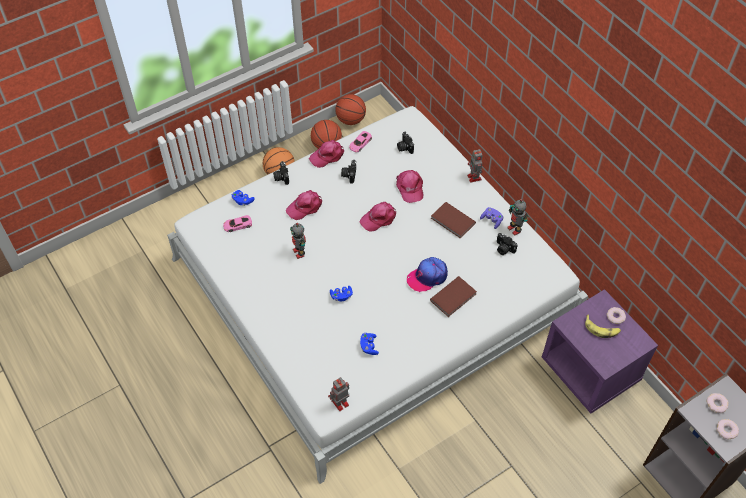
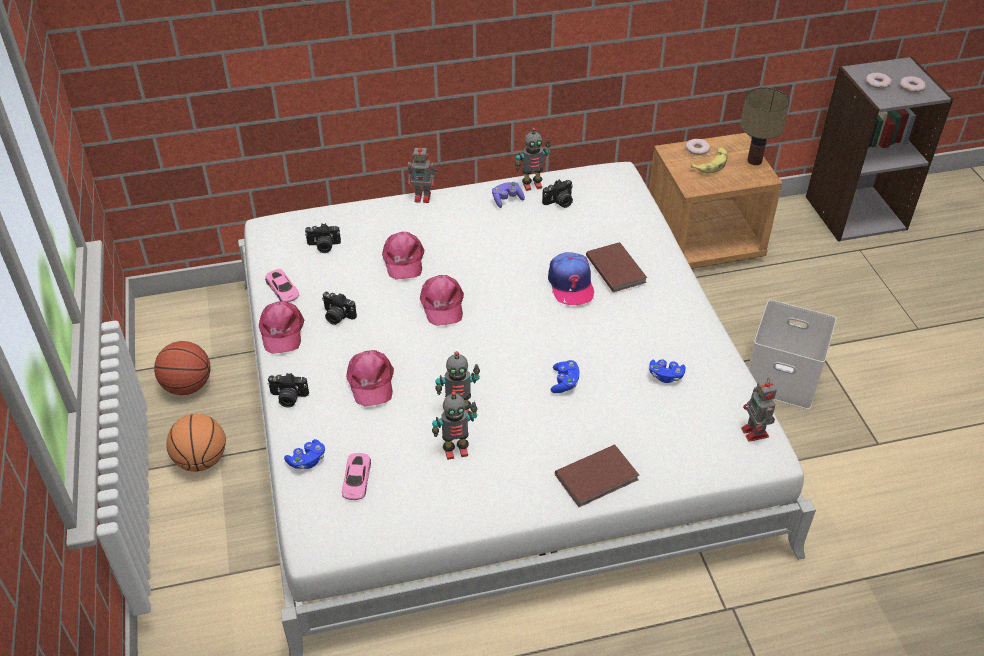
camera: 70 degrees left, 10 degrees down
(272, 260) = (455, 450): none -> toy robot
(351, 120) = (158, 344): basketball -> none
(410, 188) = (403, 260): pink cap -> pink cap turned 75 degrees clockwise
(452, 221) = (489, 234): brown book -> brown book (598, 478)
(472, 448) = (784, 376): none -> white storage box
(590, 371) = (703, 241): purple nightstand -> brown nightstand
(622, 357) = (755, 161): none -> table lamp

